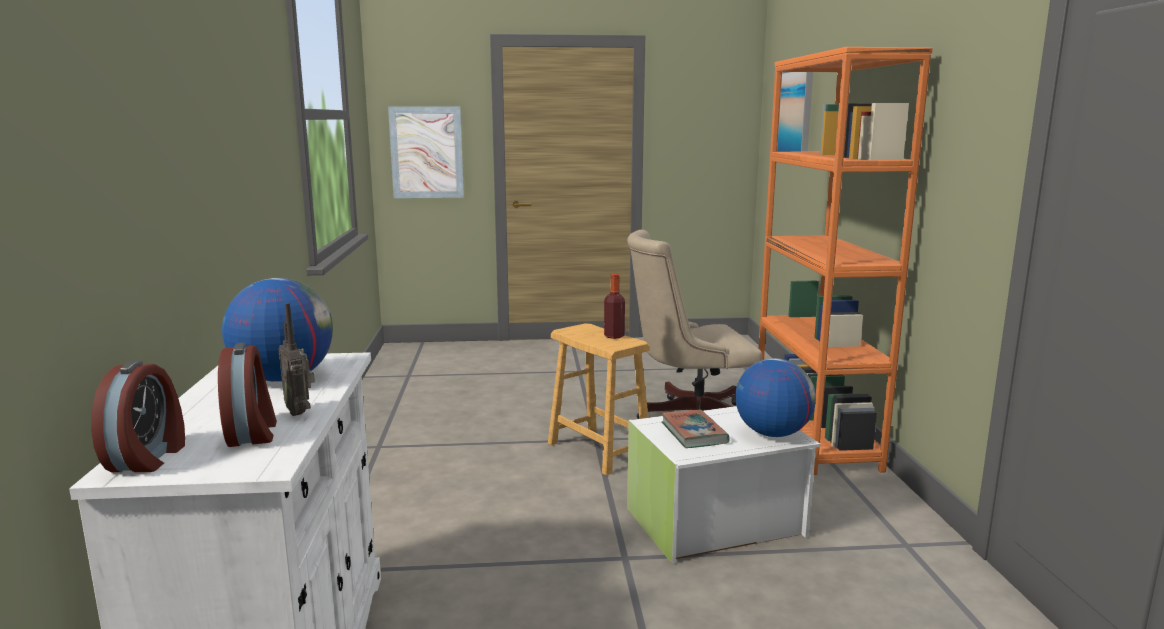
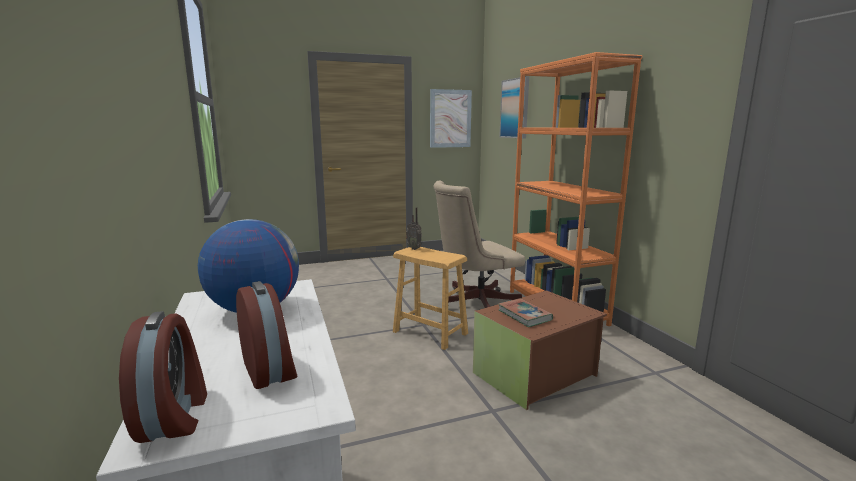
camera: 15 degrees left, 0 degrees up
(300, 412) = (299, 341): radio -> radio (414, 248)
(426, 152) = (264, 134): picture -> picture (450, 118)
(614, 336) = (440, 253): bottle -> none
(717, 523) = (536, 375): white storage box -> brown storage box
(772, 433) = (573, 310): globe -> none

